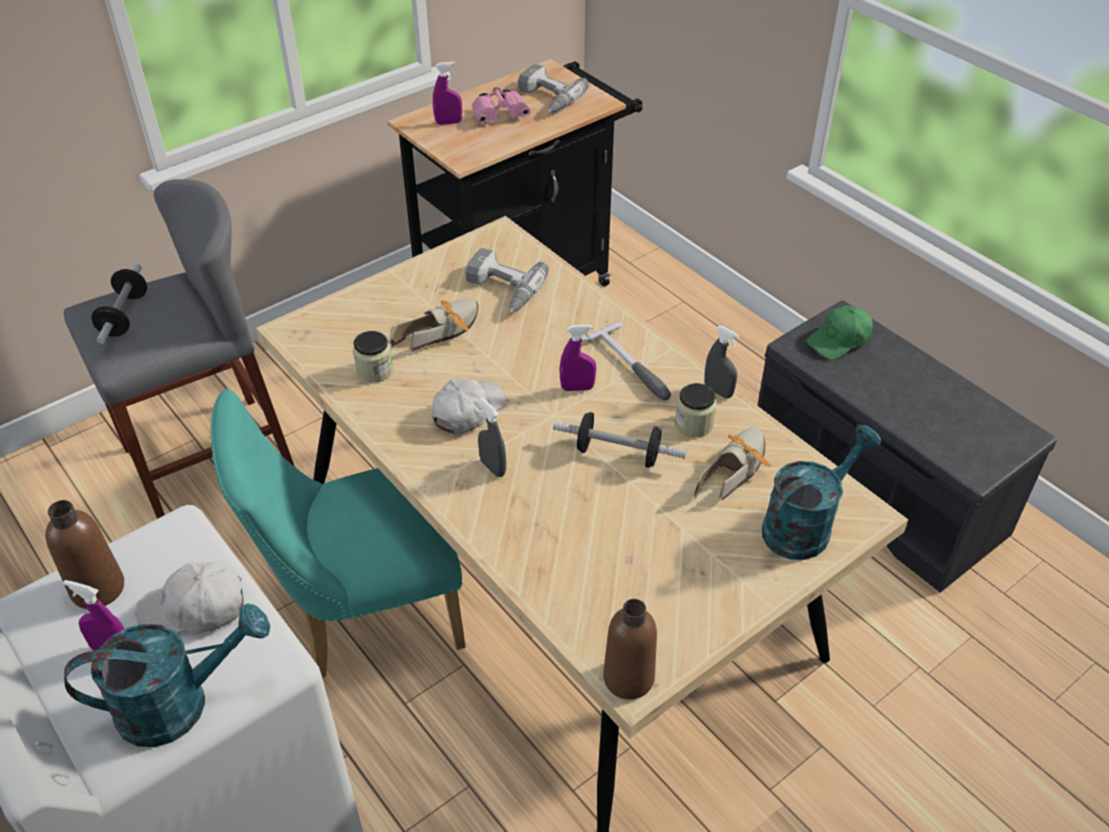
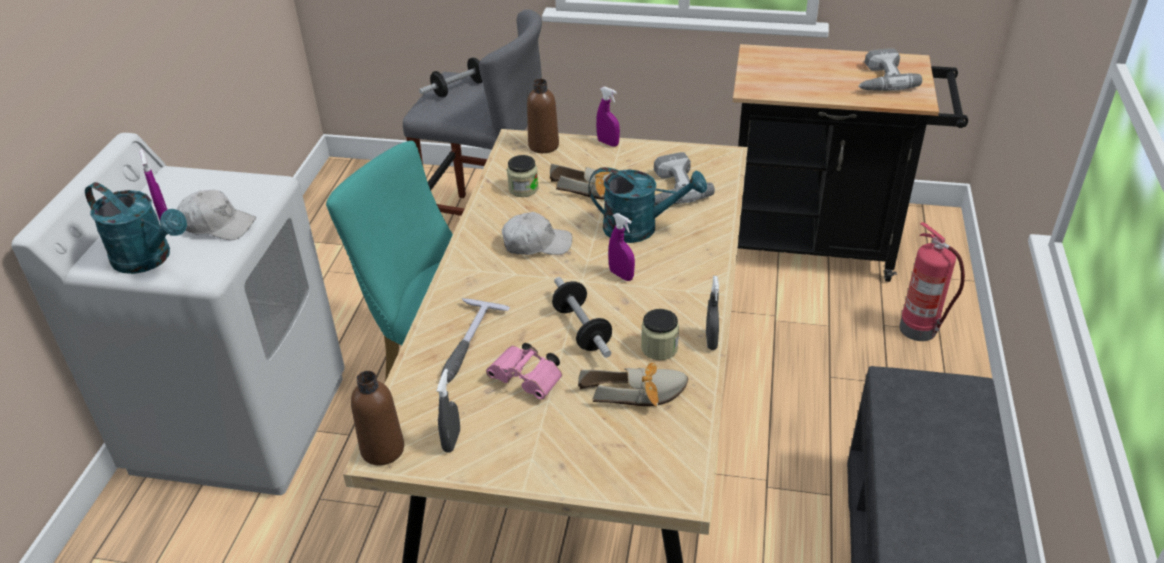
camera: 50 degrees right, 5 degrees down
(98, 588) = (203, 187): brown bottle -> brown bottle (543, 145)
(194, 609) = (218, 224): white cap -> white cap turned 150 degrees clockwise
(448, 123) = (779, 63): purple spray bottle -> purple spray bottle (608, 143)
(492, 467) = (499, 283): grey spray bottle -> grey spray bottle (451, 441)
(502, 116) = (824, 76): pink binoculars -> pink binoculars (529, 380)
(631, 368) = (675, 287): hammer -> hammer (465, 344)
(671, 309) = (920, 329): none -> fire extinguisher
(805, 525) = (628, 463): turquoise watering can -> turquoise watering can (640, 228)
(839, 340) = (938, 403): green cap -> none

